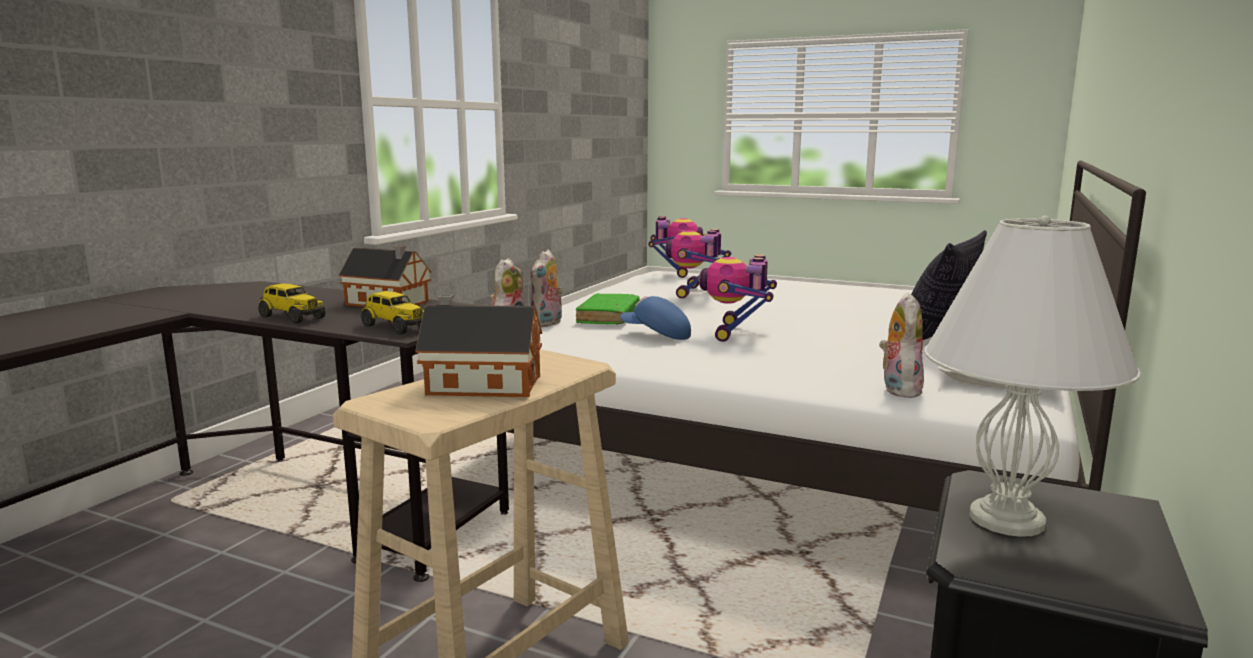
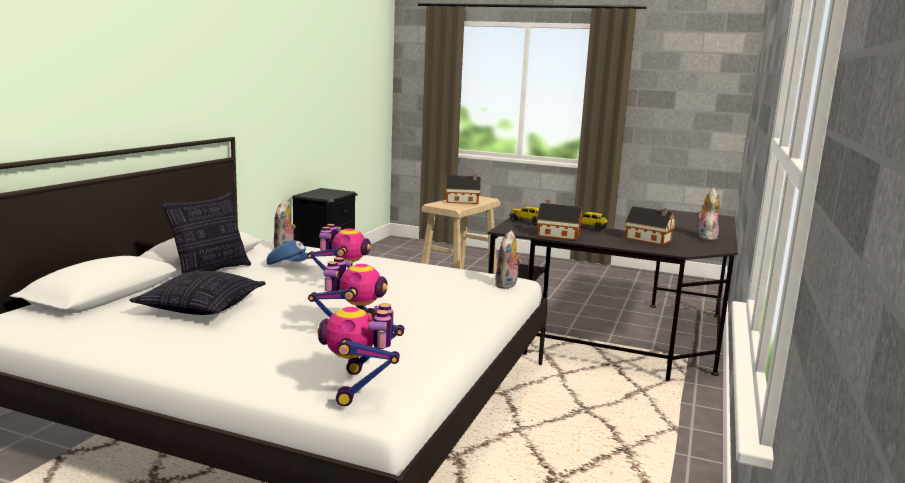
camera: 175 degrees right, 0 degrees up
(238, 299) = (650, 240): none -> toy house
(547, 324) = (485, 294): plush toy -> plush toy (705, 236)
(608, 317) = (439, 300): green book -> none
(656, 335) = (401, 282): blue cap -> blue cap (290, 265)
(862, 310) = (202, 308): none -> pillow
(1007, 518) = (333, 194): white table lamp -> none

